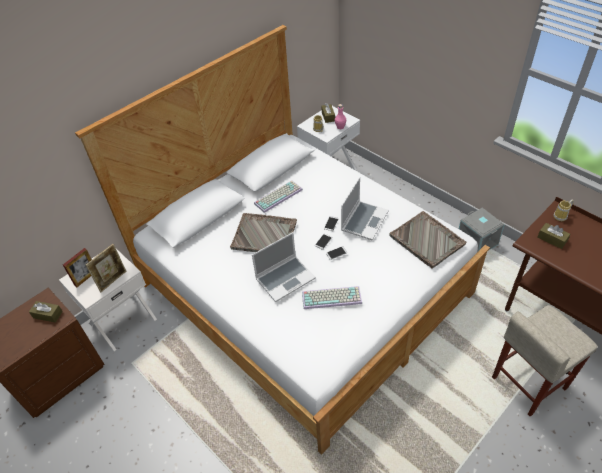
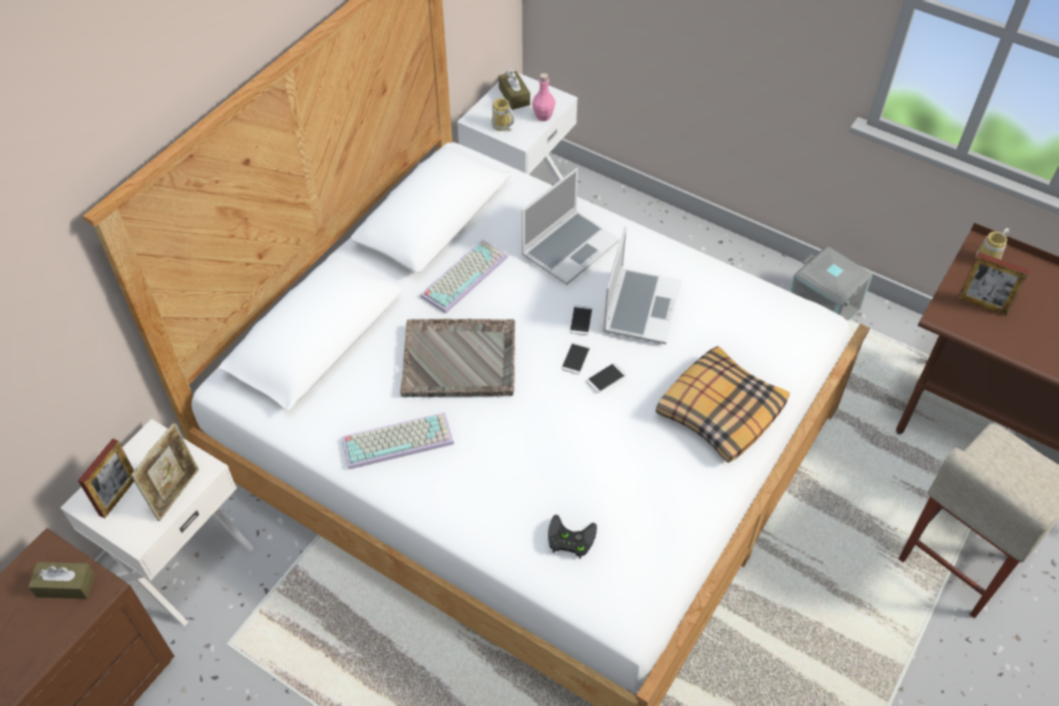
camera: 15 degrees left, 5 degrees up
(285, 278) = (524, 441): laptop -> laptop (570, 247)
(294, 329) = (569, 539): none -> black game controller
(332, 297) = (621, 466): keyboard -> keyboard (398, 439)
(393, 277) = (719, 411): none -> pillow
(427, 240) = (764, 331): grey tray -> none
(552, 239) = (982, 304): brown tissue box -> picture frame

